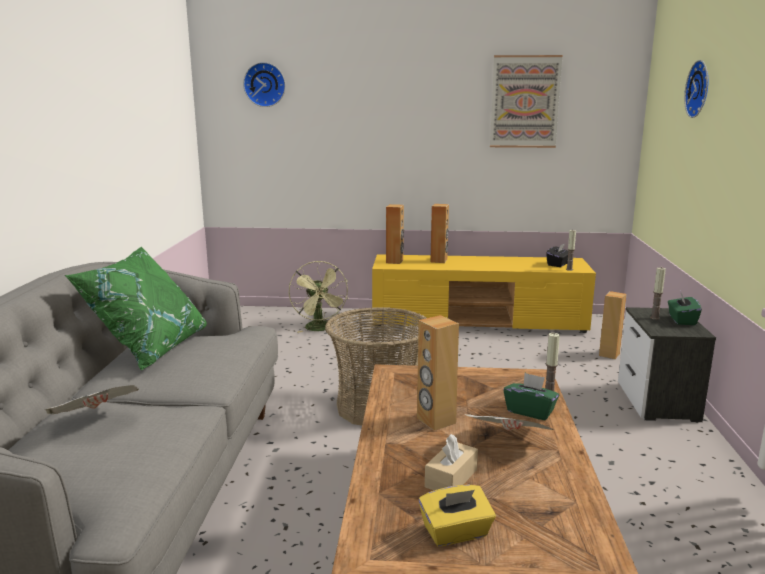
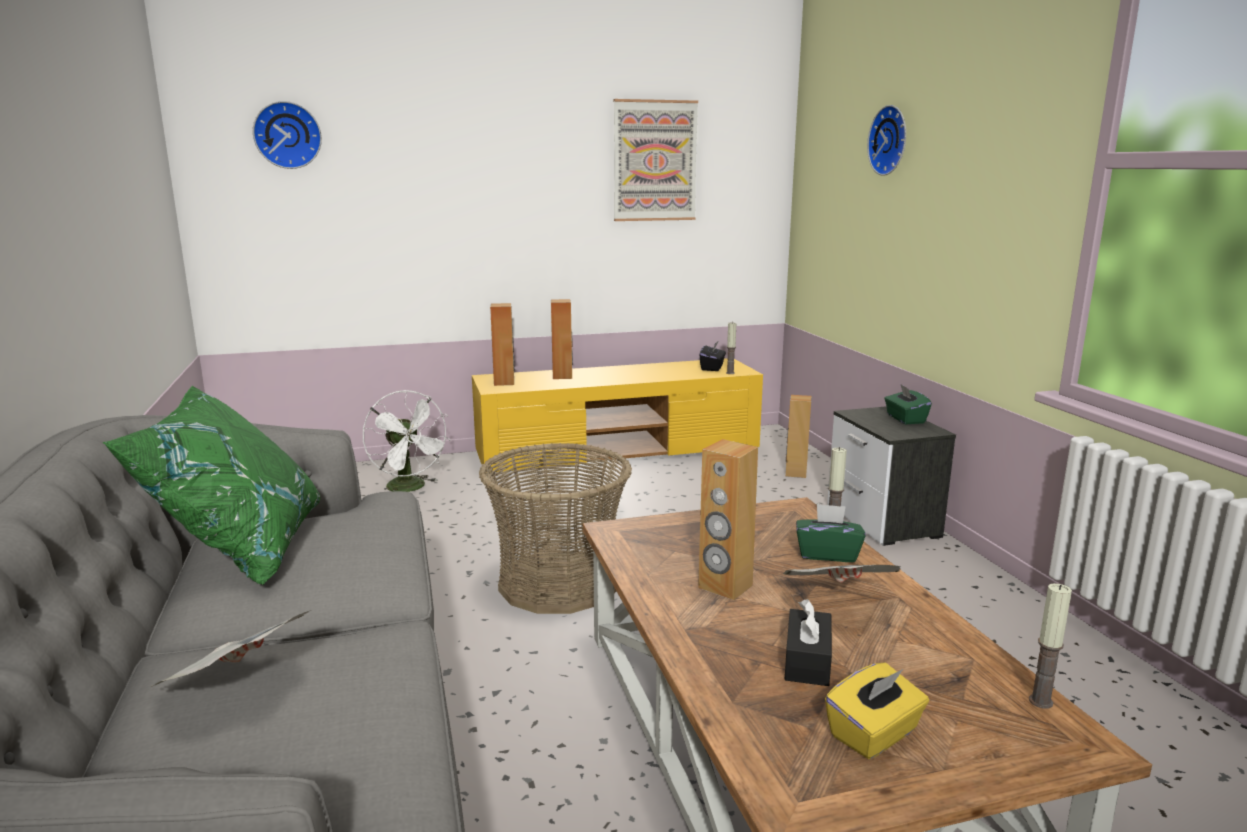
camera: 20 degrees left, 0 degrees up
(320, 329) = (411, 488): green fan -> white fan
(451, 478) = (807, 661): beige tissue box -> black tissue box
(655, 318) = (875, 419): candle -> candle (1041, 701)

